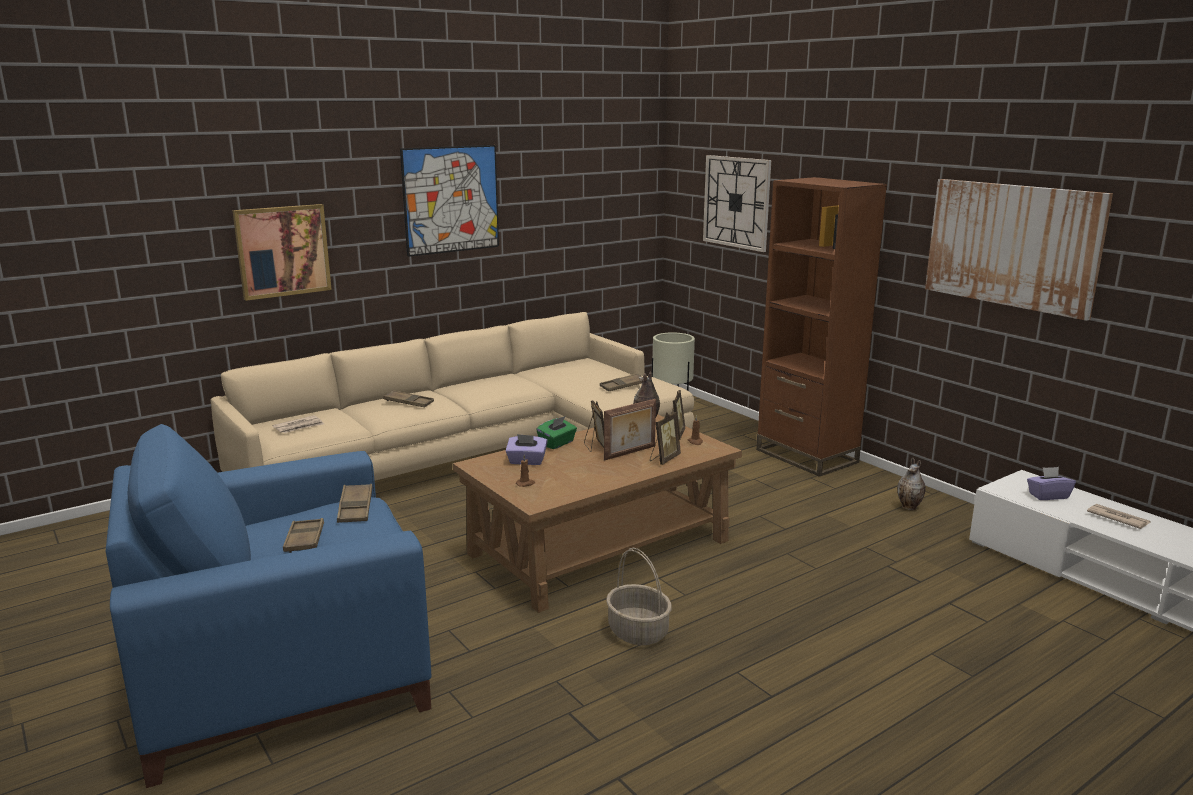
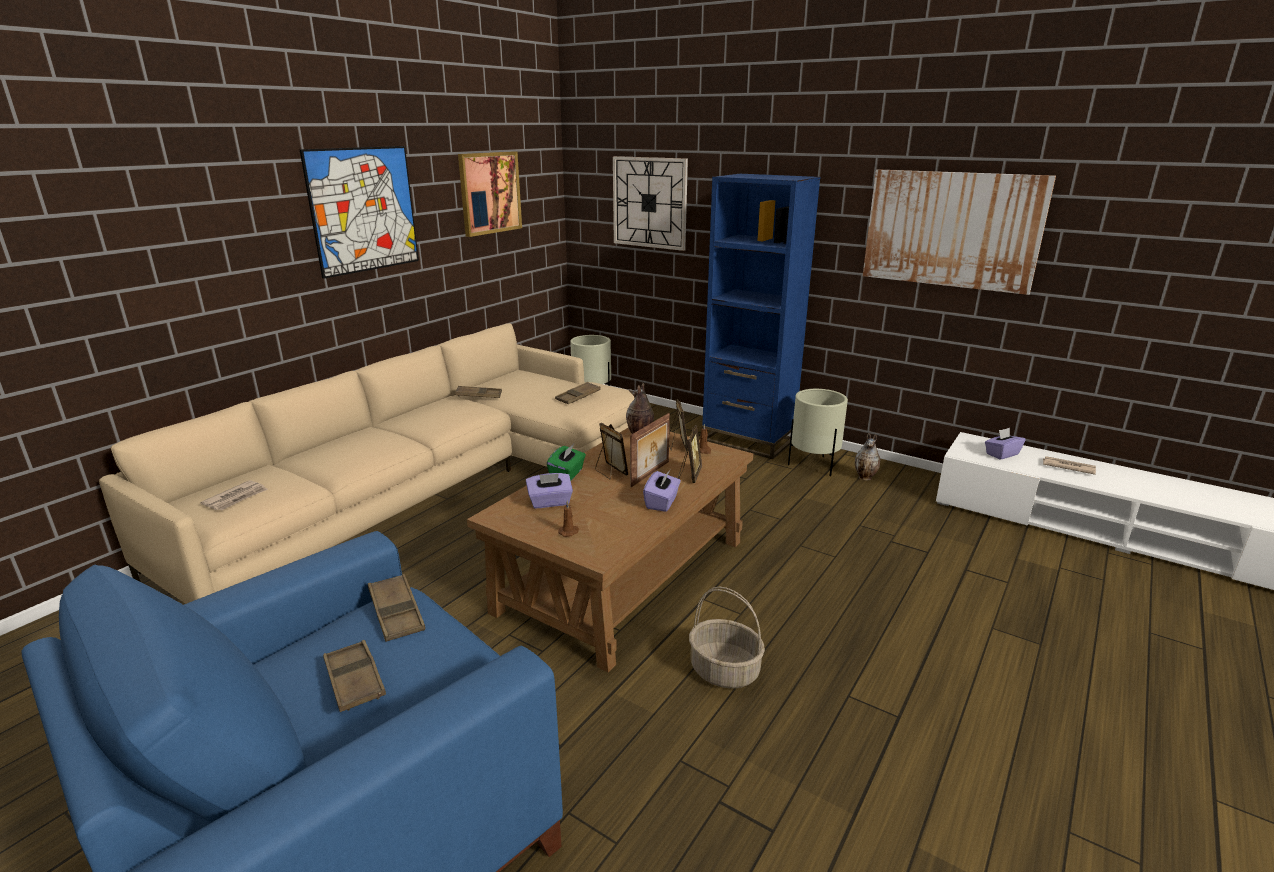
camera: 20 degrees left, 5 degrees up
(282, 251) = (168, 282): picture -> picture (489, 193)
(408, 402) = (359, 446): brown tray -> brown tray (479, 395)
(621, 475) = (662, 502): none -> purple tissue box
(806, 456) = (748, 440): brown bookcase -> blue bookcase
(860, 488) = (813, 465): none -> beige planter

